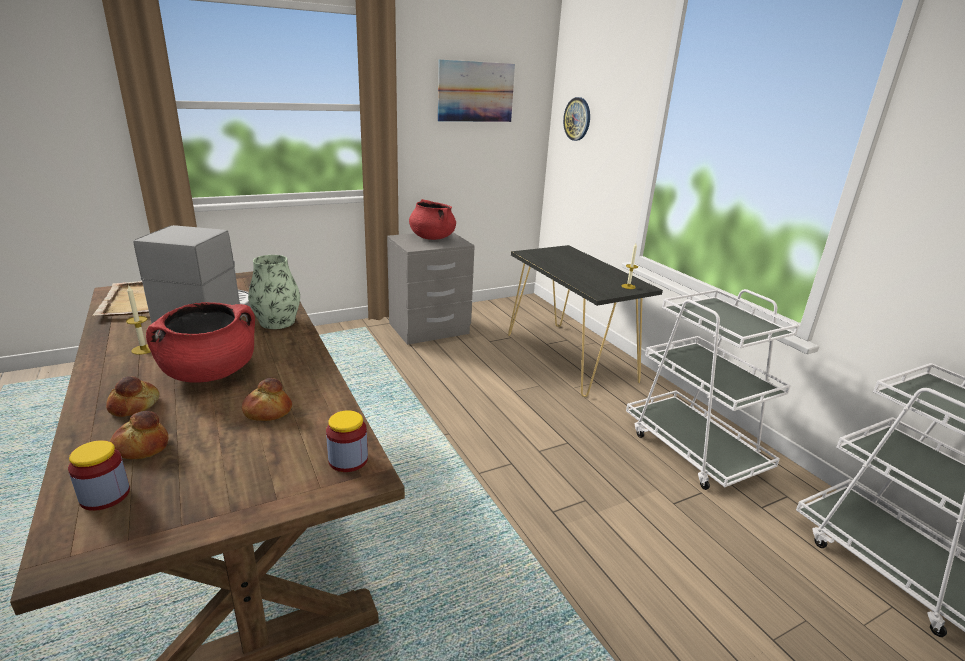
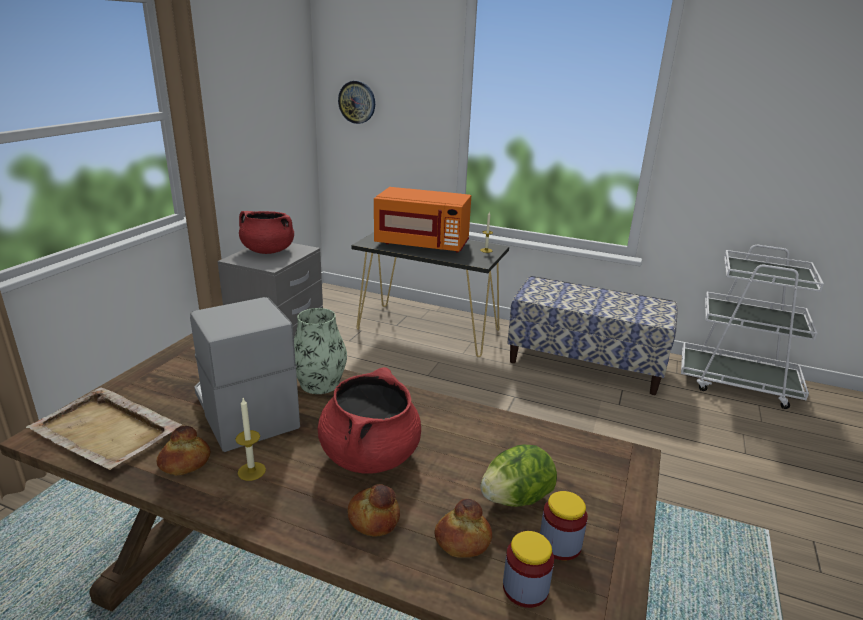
camera: 40 degrees left, 0 degrees up
(224, 446) = (516, 498): none -> lettuce
(267, 411) = (485, 456): bread -> bread (184, 462)
(348, 460) = (603, 454): jar -> jar (560, 544)
(476, 92) = (258, 83): picture -> none
(574, 266) = (422, 244): none -> orange microwave
(694, 449) = (585, 363): white cart -> bench

